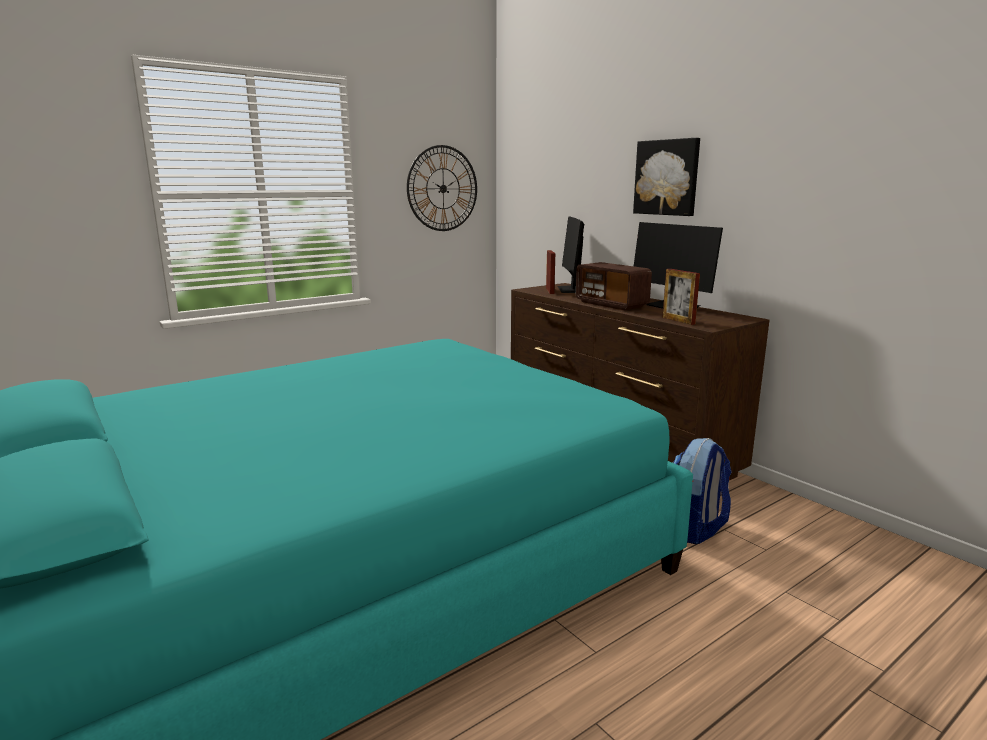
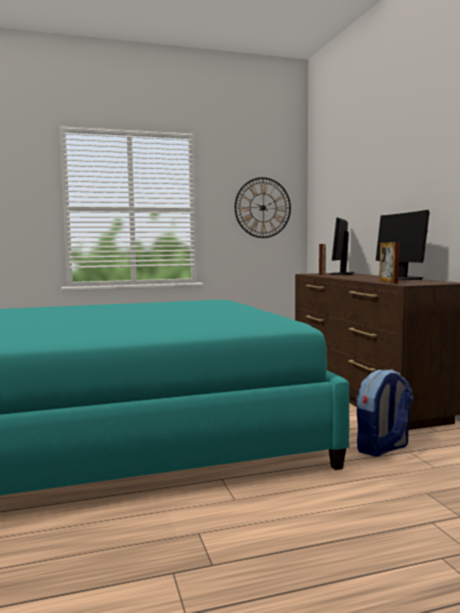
camera: 20 degrees right, 10 degrees down
(611, 304) = (354, 278): radio -> none
(667, 177) = (403, 181): picture -> none

